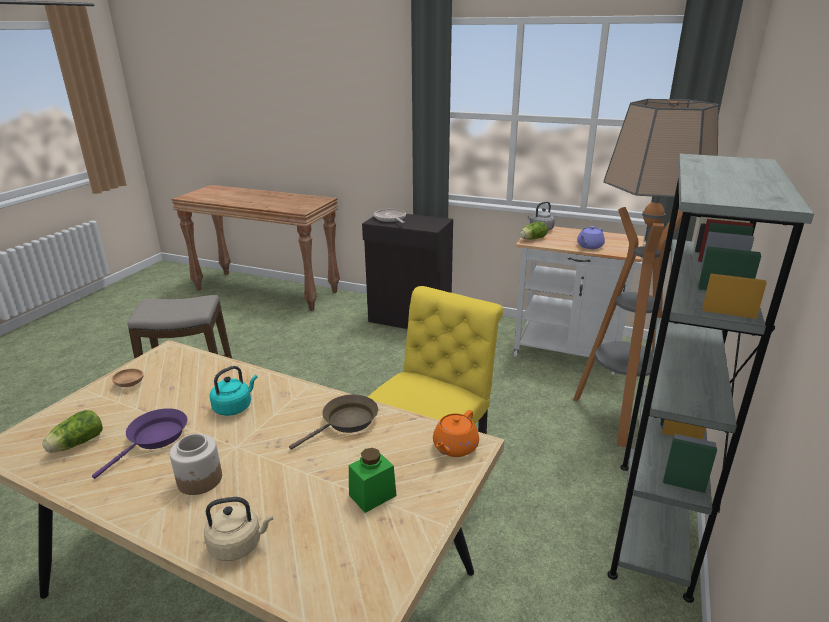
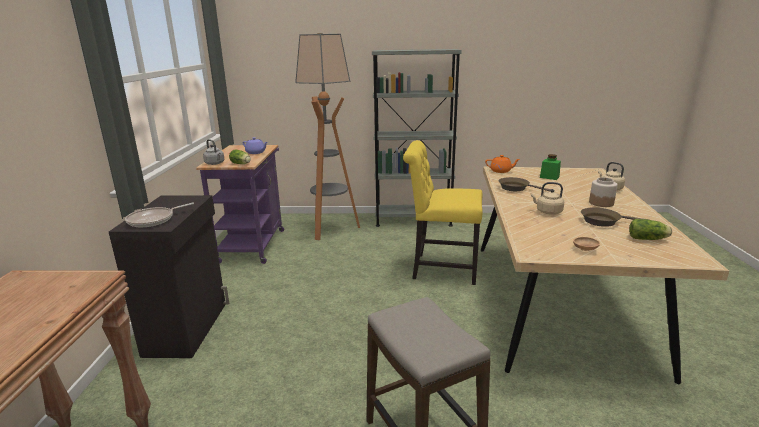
camera: 110 degrees left, 5 degrees down
(154, 439) = (603, 221): purple frying pan -> brown frying pan
(234, 407) = (547, 212): turquoise kettle -> beige kettle
(575, 353) = (253, 243): white cart -> purple cart

